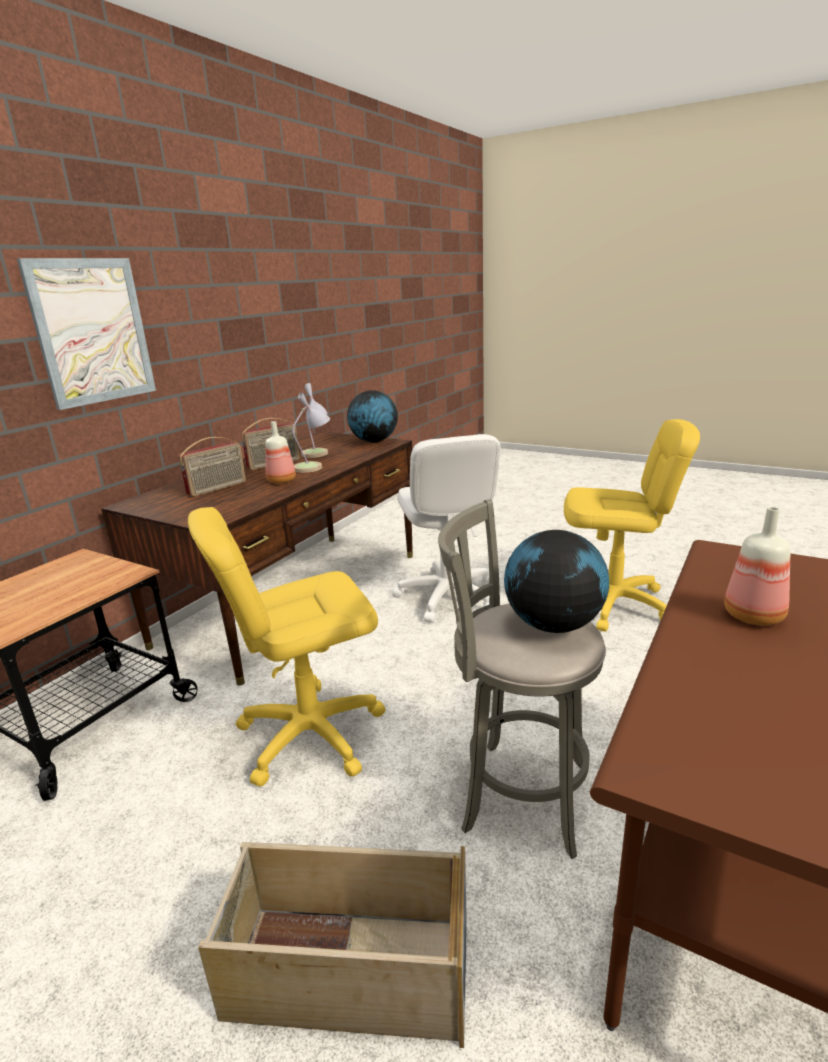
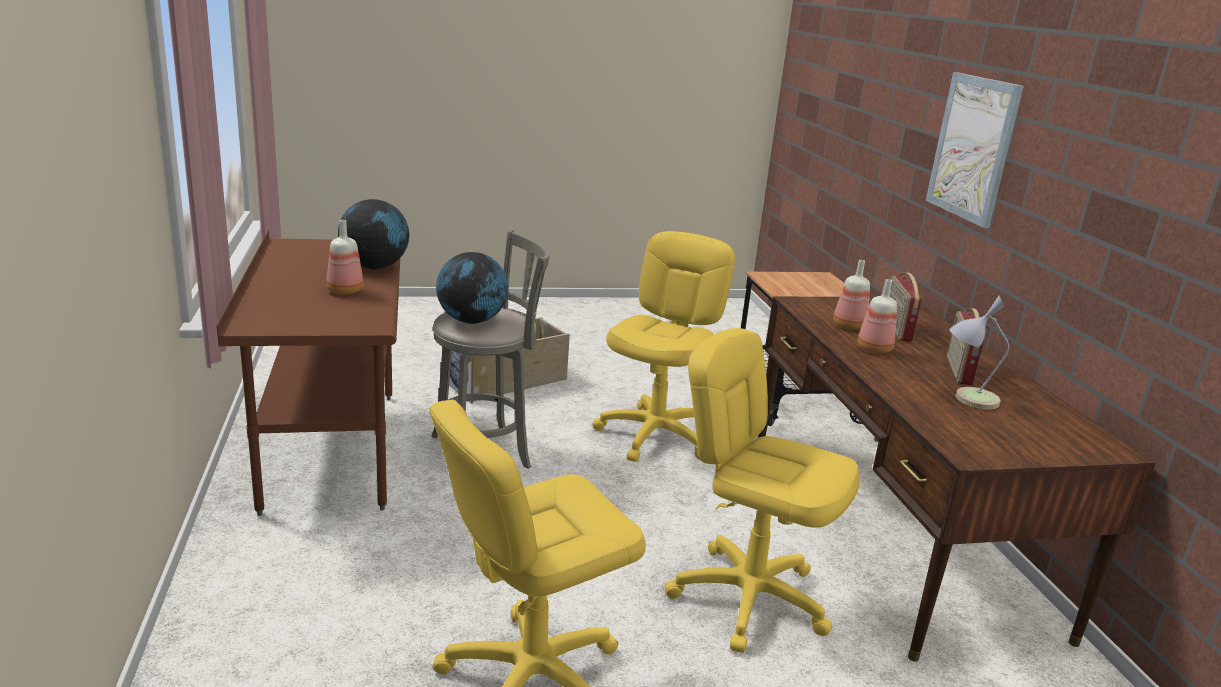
camera: 135 degrees right, 0 degrees up
(243, 496) = (849, 326): none -> bottle
(314, 467) = (906, 376): table lamp -> none
(374, 441) = (996, 450): globe -> globe (374, 267)
(447, 596) = (749, 598): white office chair -> yellow office chair

